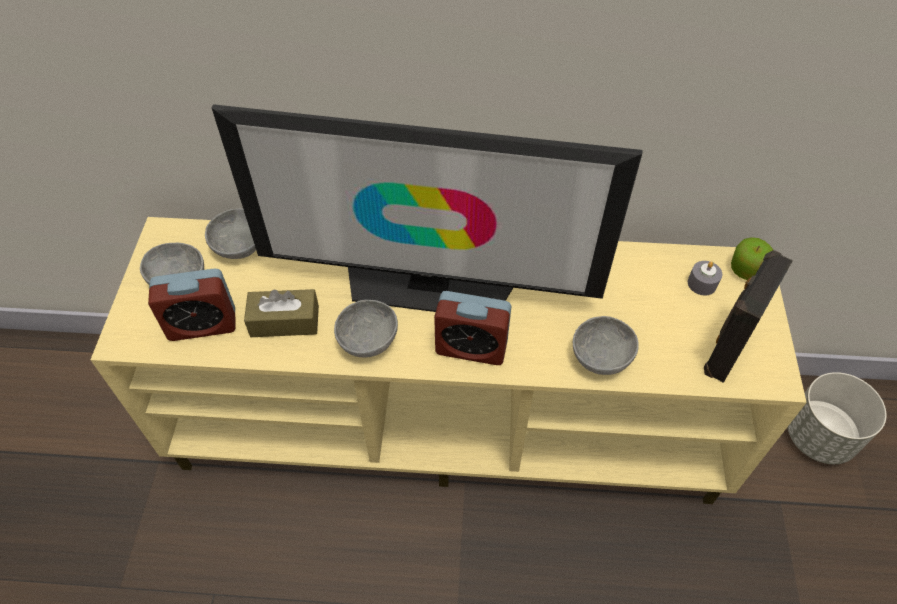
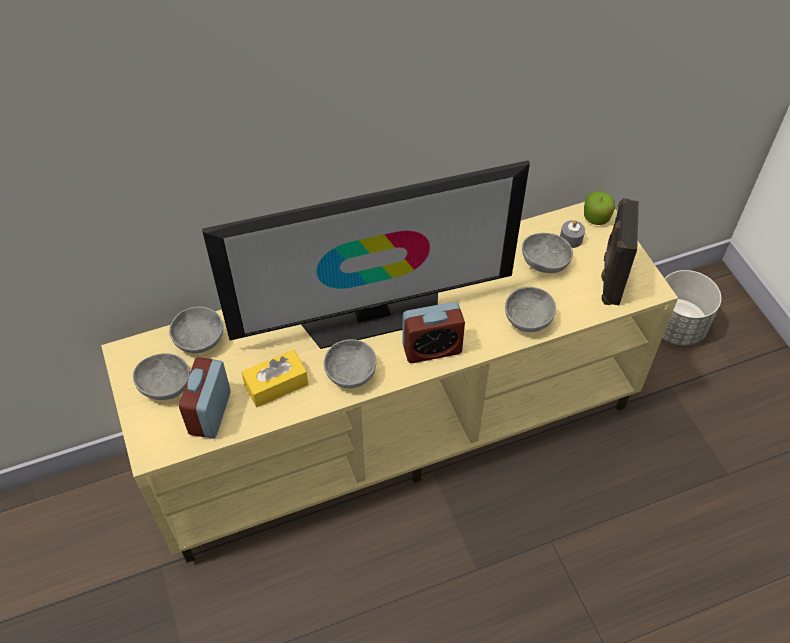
camera: 25 degrees left, 0 degrees up
(202, 324) = (210, 413): alarm clock -> alarm clock turned 135 degrees clockwise
(285, 321) = (276, 384): brown tissue box -> yellow tissue box
(656, 298) = (544, 262): none -> grey bowl

